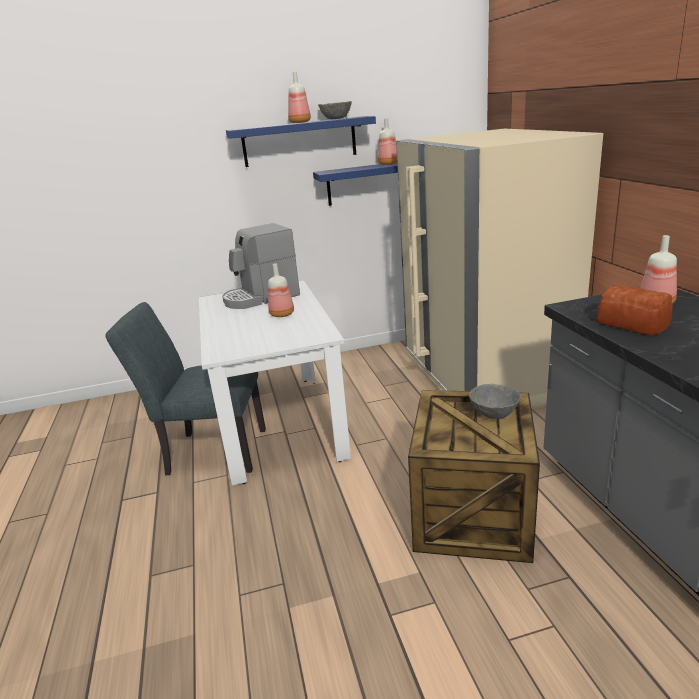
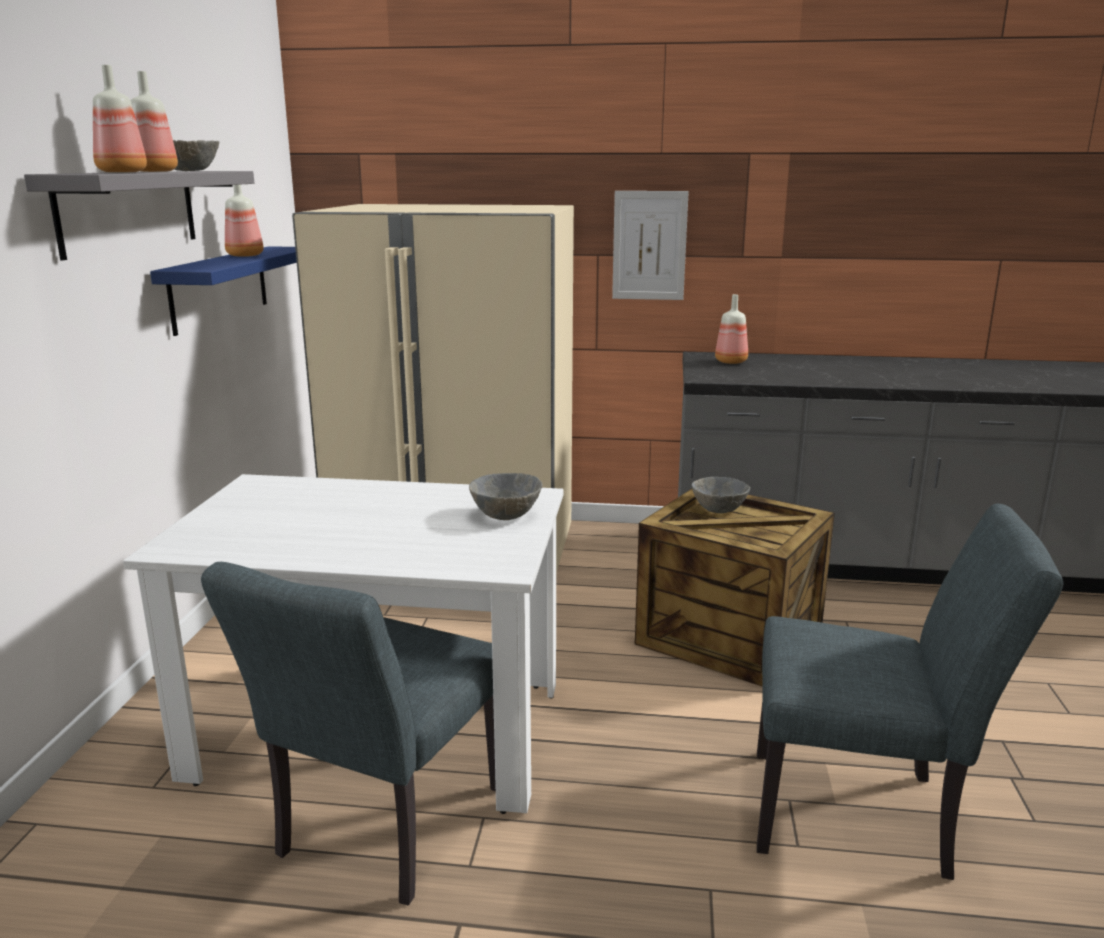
camera: 70 degrees left, 5 degrees down
(261, 297) = (267, 510): coffee machine -> none
(281, 314) = (391, 507): bottle -> bottle (120, 172)
(281, 626) = (866, 815): none -> grey chair
(288, 337) = (506, 515): none -> grey bowl
(299, 142) = (129, 210): blue shelf -> grey shelf
(631, 323) = (767, 374): bread -> none
(653, 175) = (649, 246): none -> picture

